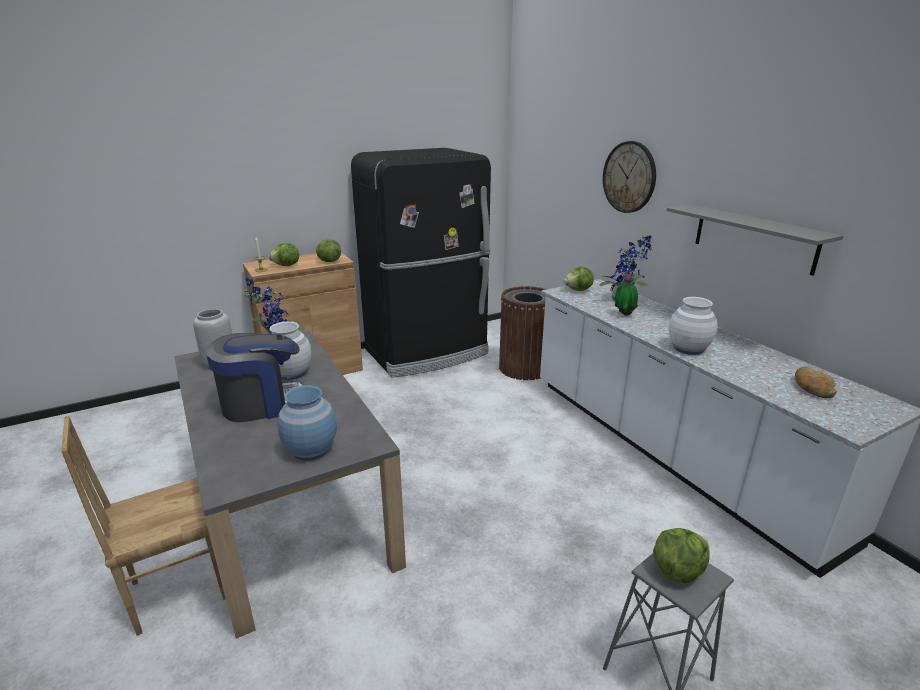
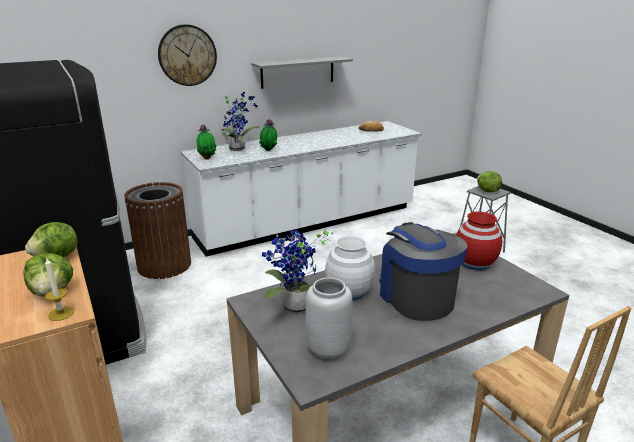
camera: 90 degrees left, 0 degrees up
(311, 449) = (475, 263): blue vase -> red vase
(578, 290) = (207, 158): lettuce -> potted plant
(688, 348) = (326, 143): white vase -> none

